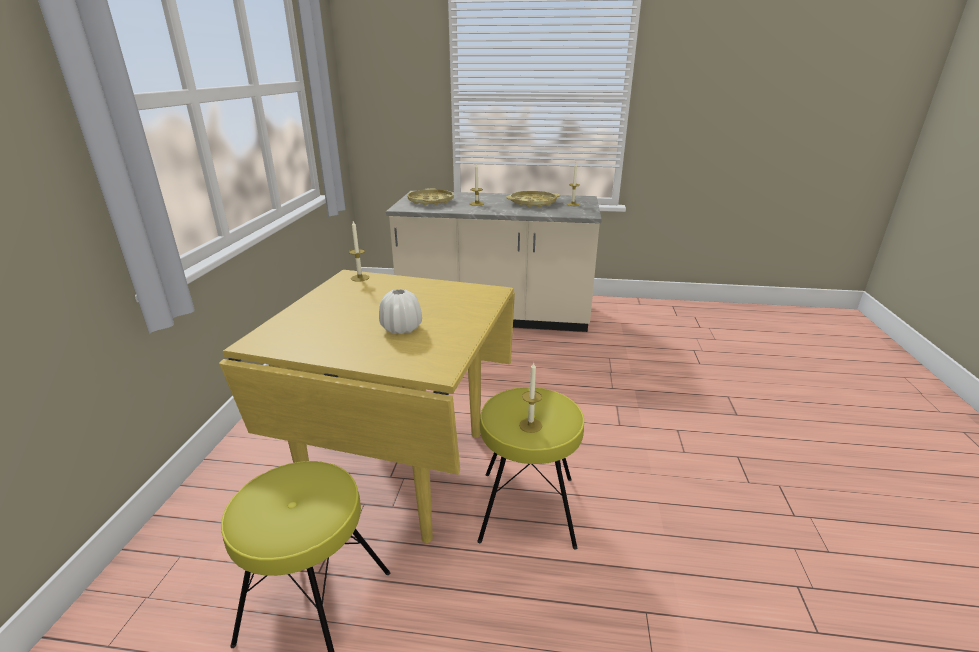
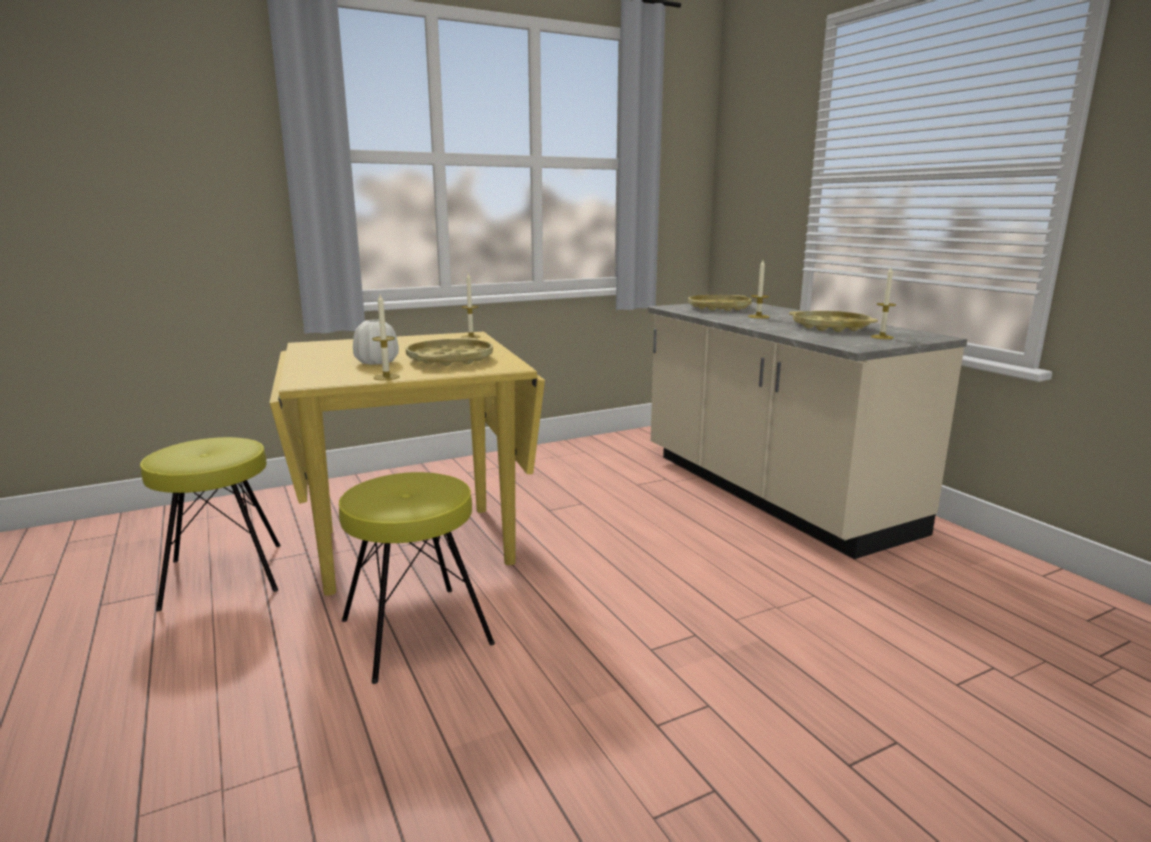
camera: 55 degrees right, 10 degrees down
(436, 302) = (450, 359): none -> yellow tray
(530, 425) = (378, 495): candle -> candle (386, 377)

